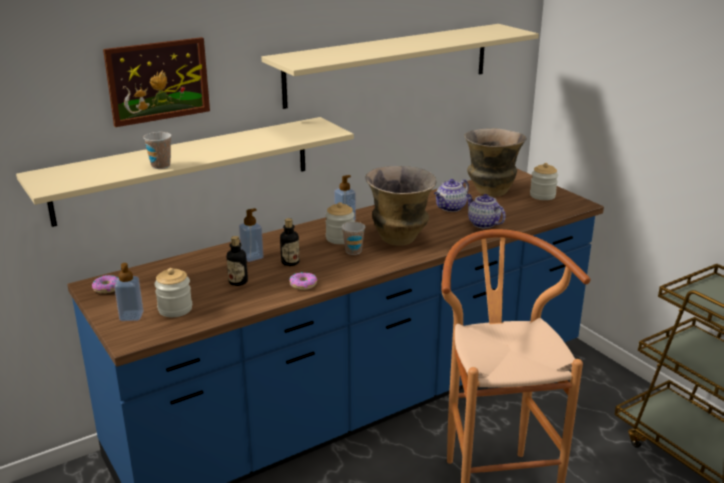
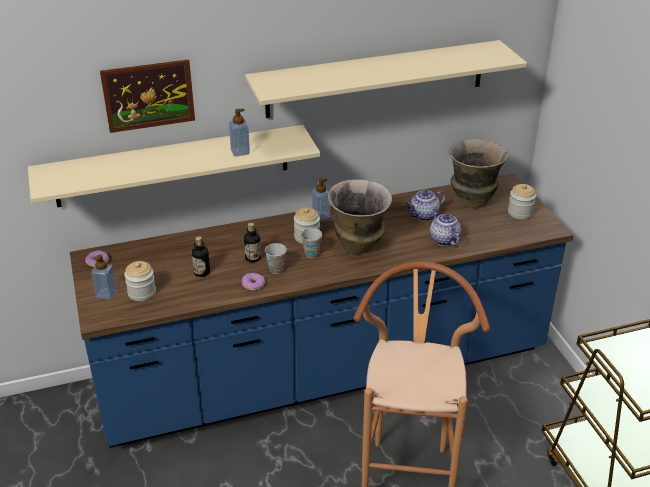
camera: 15 degrees right, 10 degrees up
(160, 166) = (140, 173): cup -> cup (276, 269)
(252, 257) = (224, 247): soap dispenser -> soap dispenser (240, 152)

